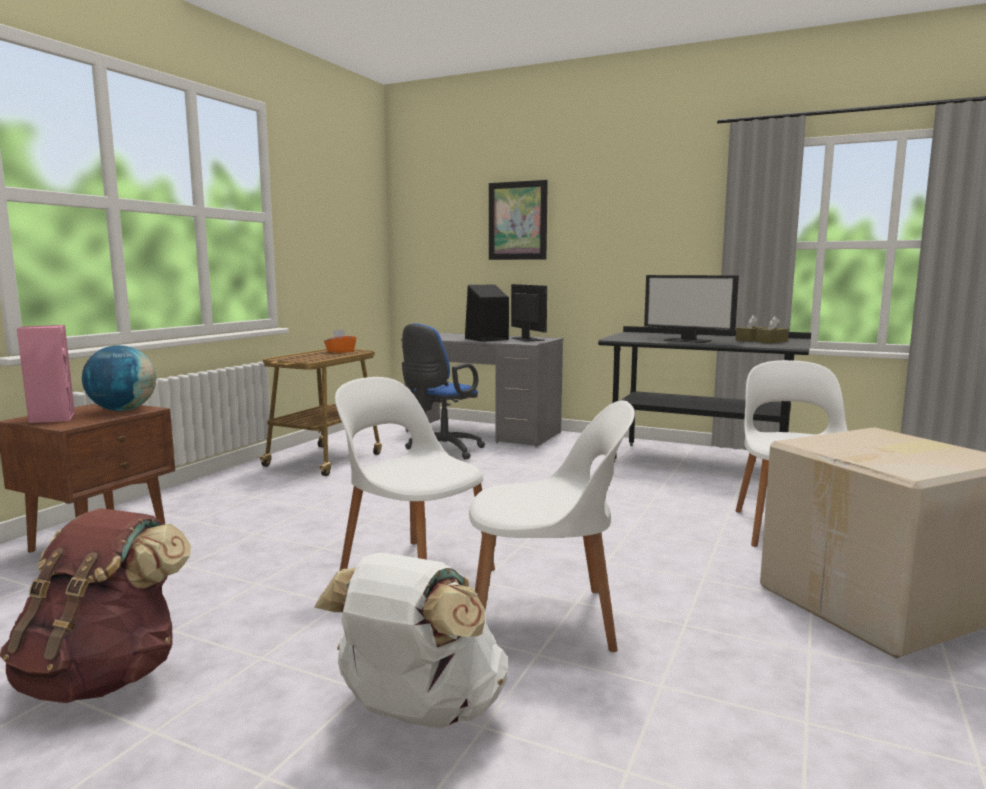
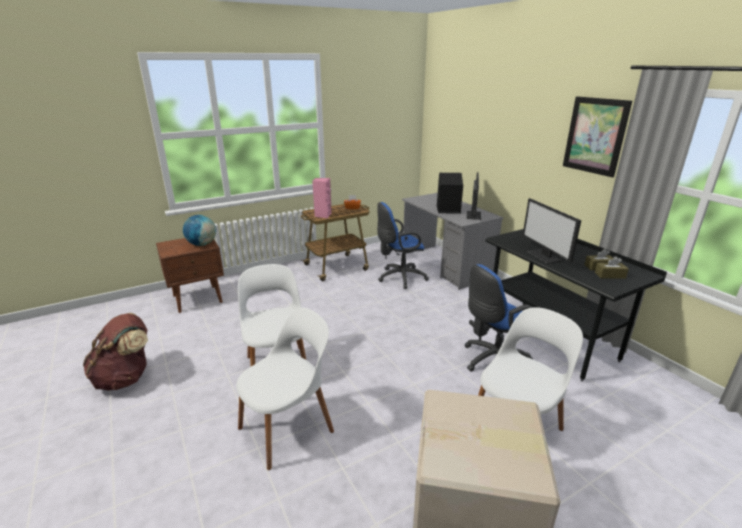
camera: 35 degrees right, 15 degrees up
(52, 419) = (172, 246): pink speaker -> pink speaker (323, 215)
(418, 713) = (181, 453): white backpack -> none
(517, 221) = (489, 125): picture -> picture (595, 136)
(546, 619) = (288, 428): white chair -> white chair turned 75 degrees counterclockwise
(675, 490) = (492, 360): none -> blue office chair

